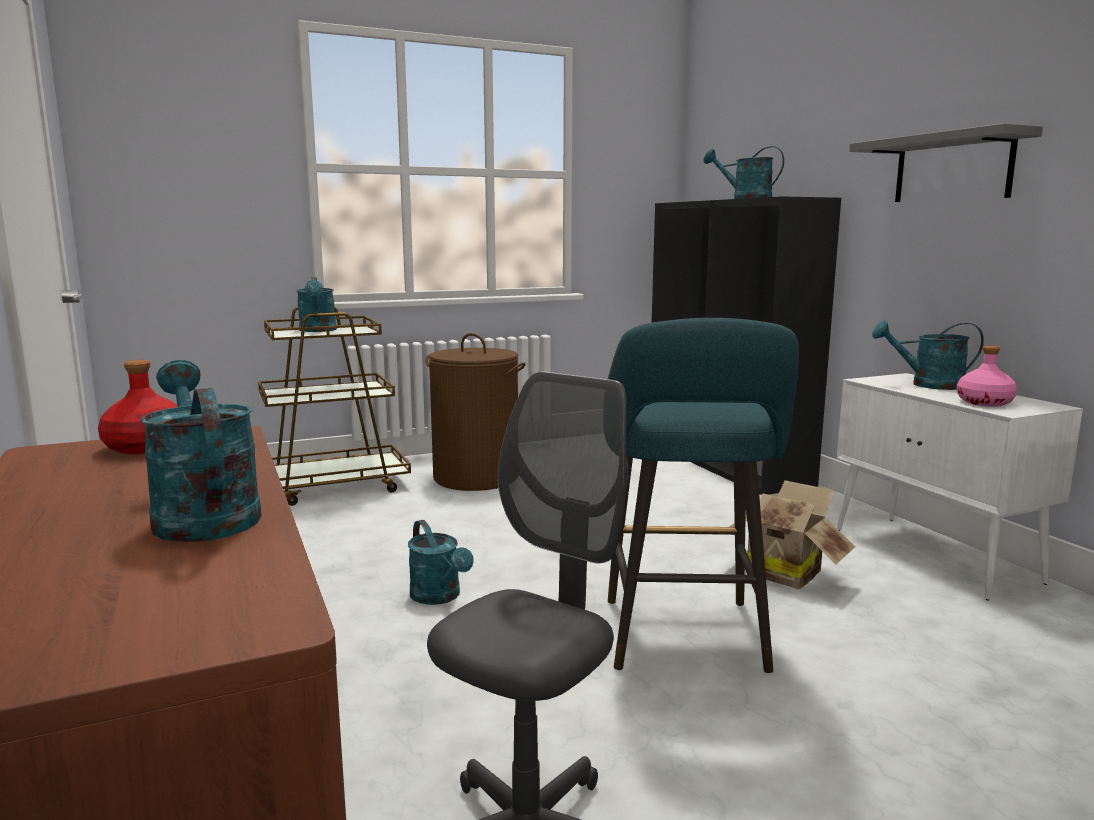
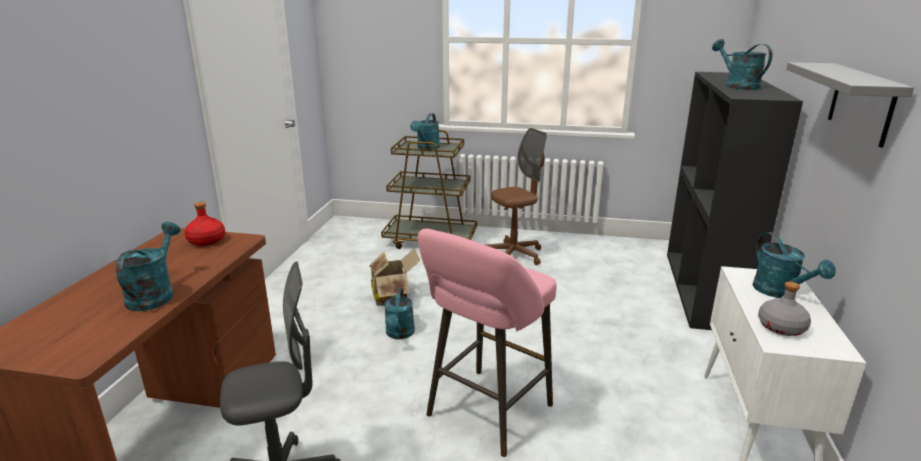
camera: 35 degrees right, 10 degrees up
(476, 477) = (514, 255): brown laundry basket -> brown office chair
(685, 640) = (485, 414): turquoise stool -> pink stool
(783, 572) = (612, 394): cardboard box -> cardboard box (393, 296)
(928, 385) = (780, 292): turquoise watering can -> turquoise watering can turned 150 degrees counterclockwise
(984, 402) = (781, 327): pink bottle -> grey bottle

